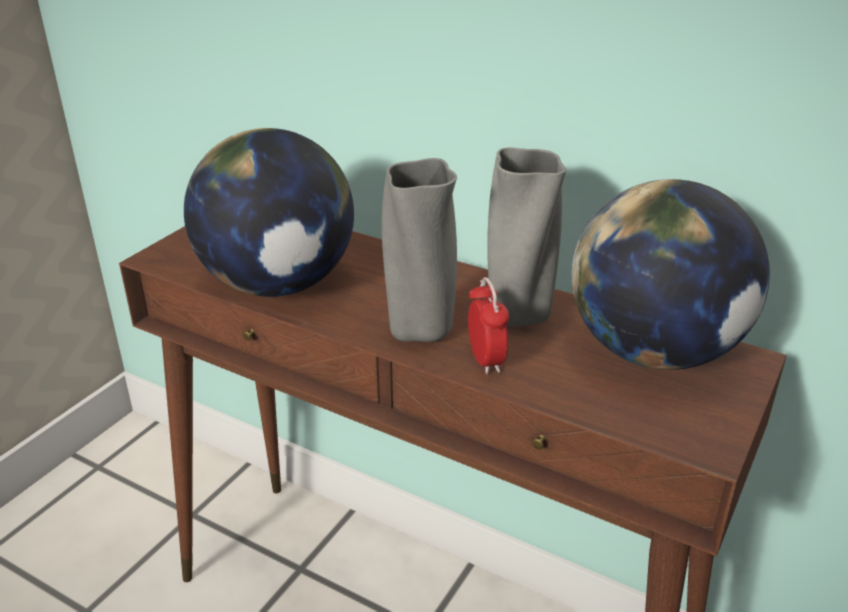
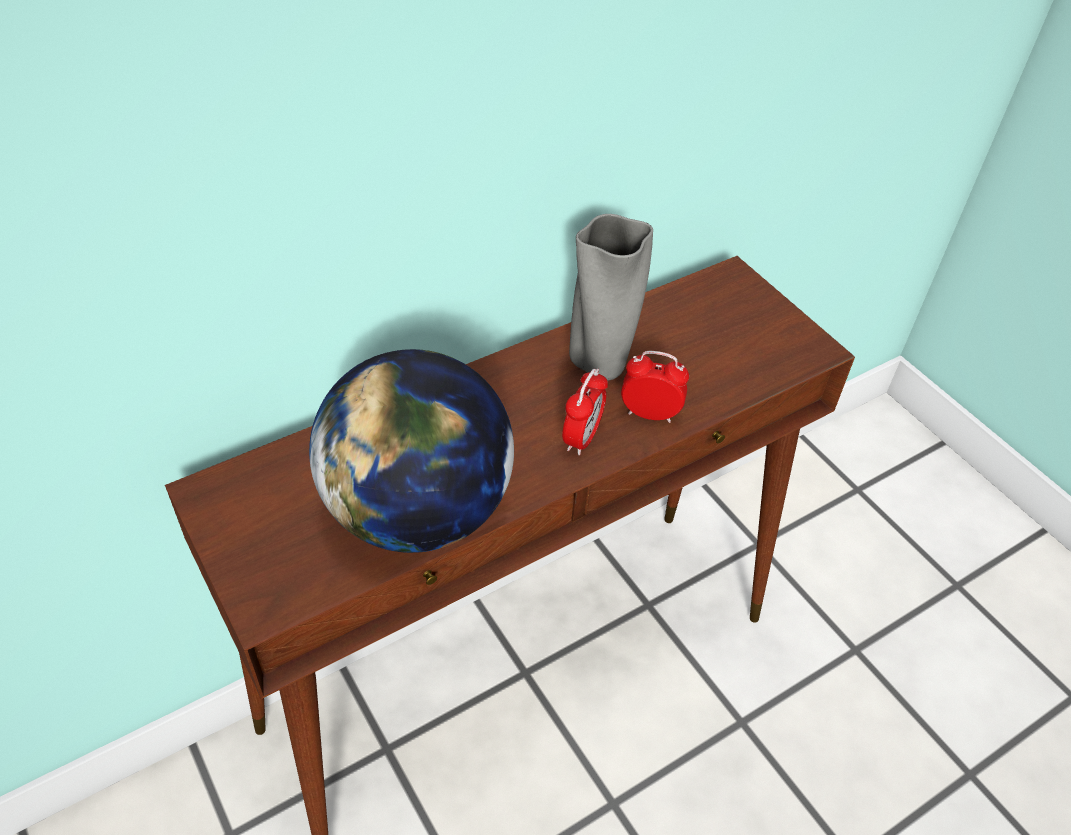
camera: 65 degrees left, 15 degrees up
(420, 333) = (582, 438): grey vase -> alarm clock
(654, 352) = (696, 315): globe -> none

